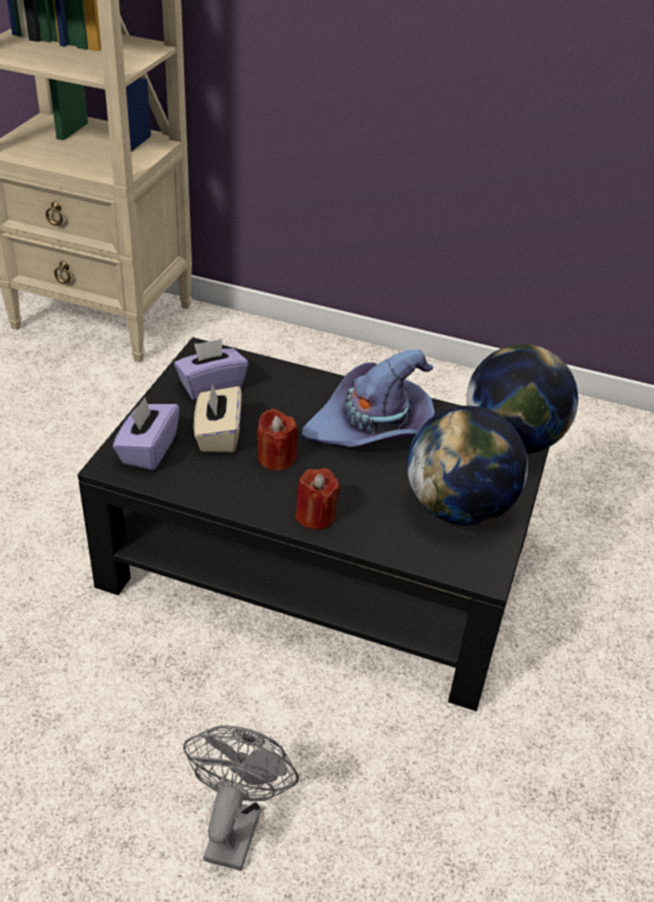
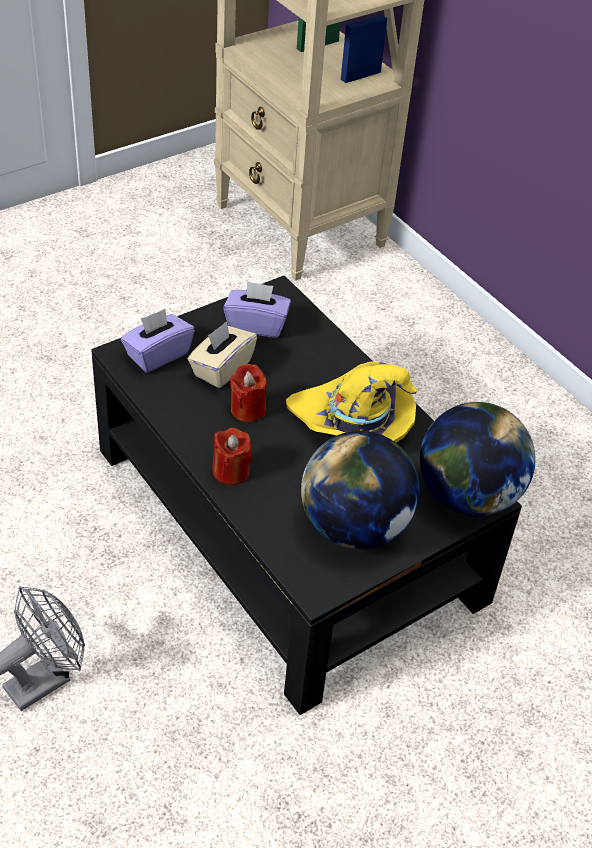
camera: 35 degrees right, 5 degrees up
(372, 427) = (354, 423): purple hat -> yellow hat

